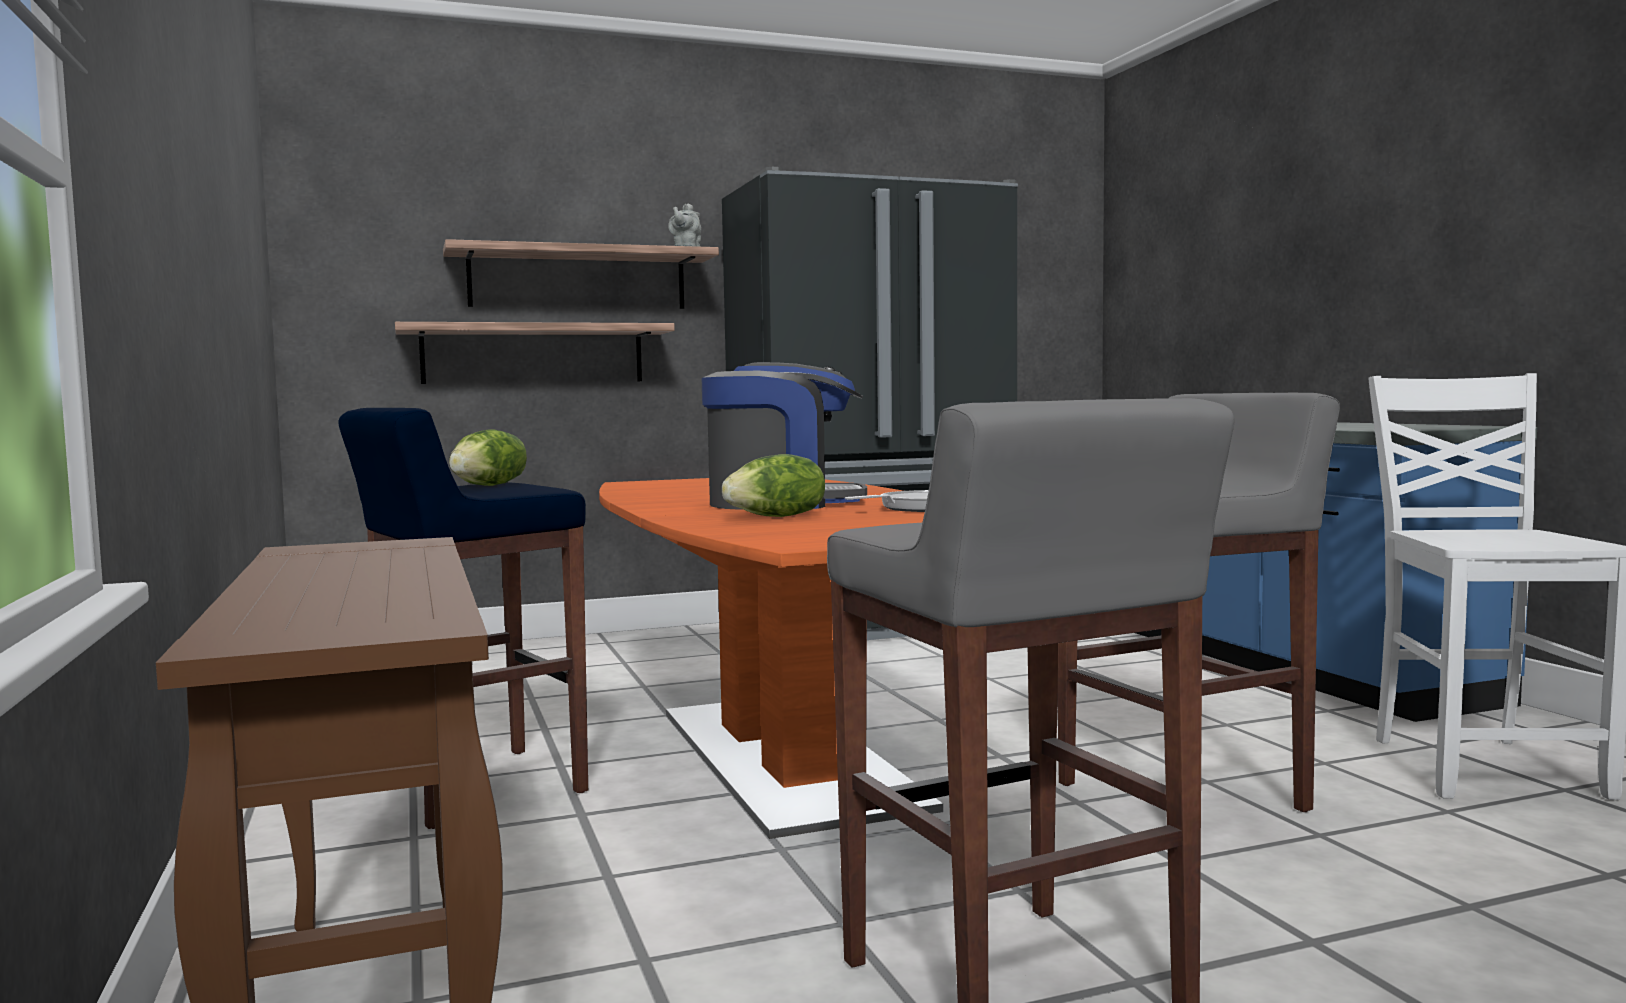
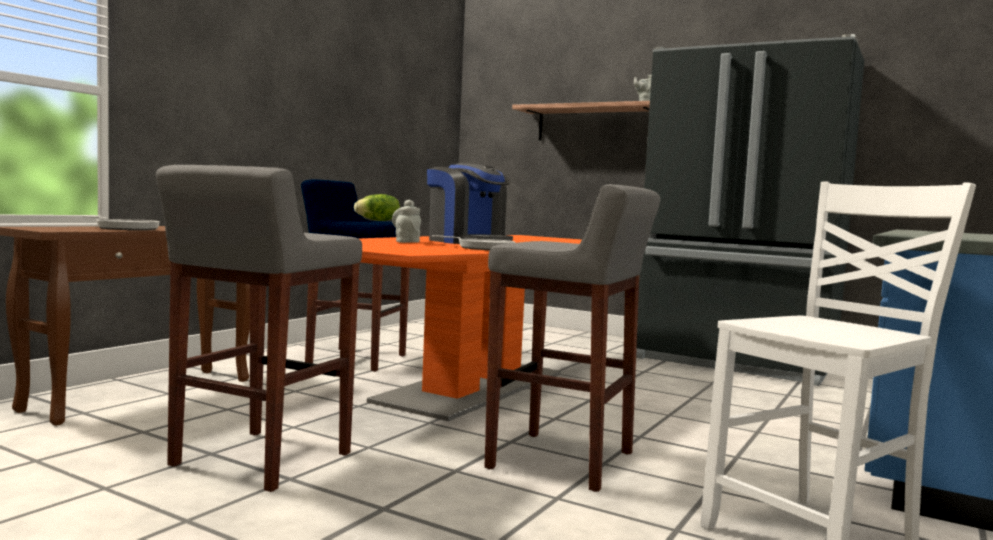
camera: 50 degrees right, 0 degrees up
(358, 588) = (125, 228): none -> frying pan
(533, 354) = (568, 167): shelf -> none
(777, 517) = (407, 242): lettuce -> grey teapot

